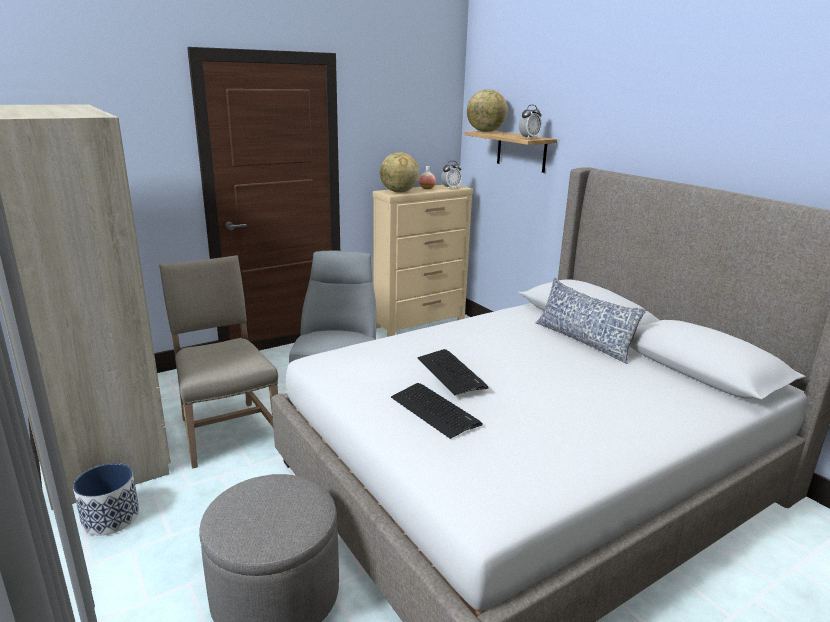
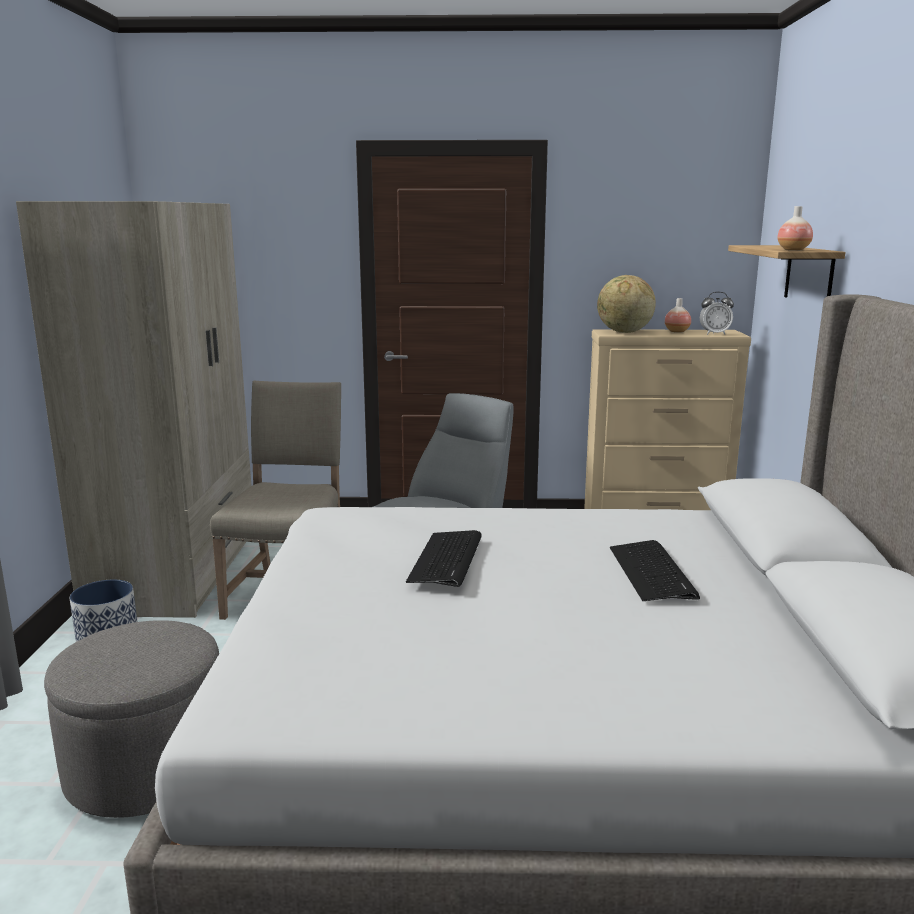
camera: 35 degrees right, 5 degrees down
(435, 411) = (361, 593): keyboard -> keyboard (652, 572)
(485, 132) = (759, 245): globe -> none
(529, 138) = (793, 250): alarm clock -> vase
(583, 340) = (722, 571): pillow -> none

